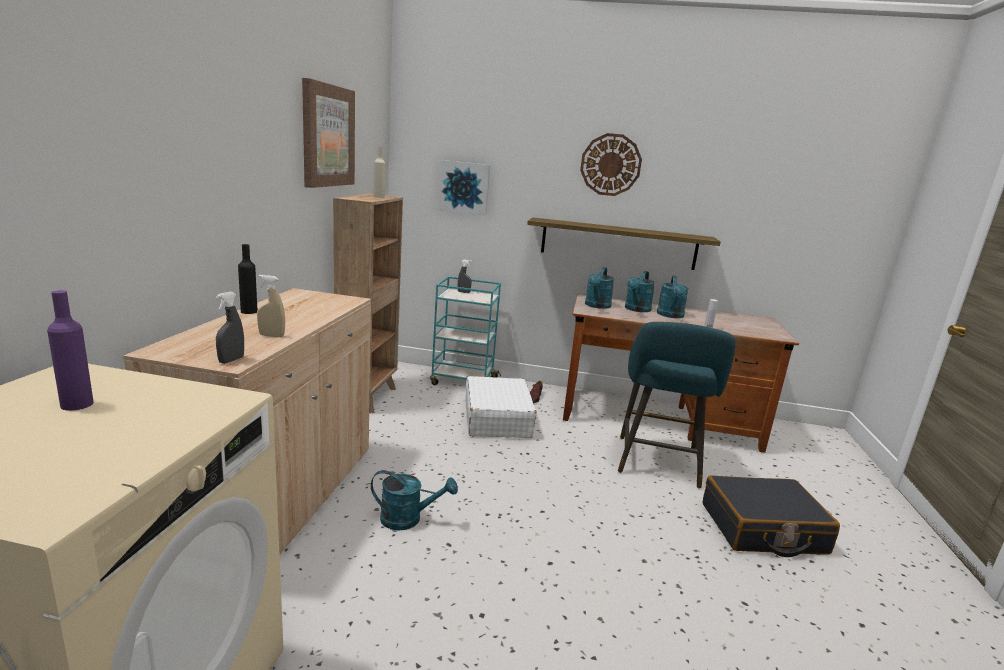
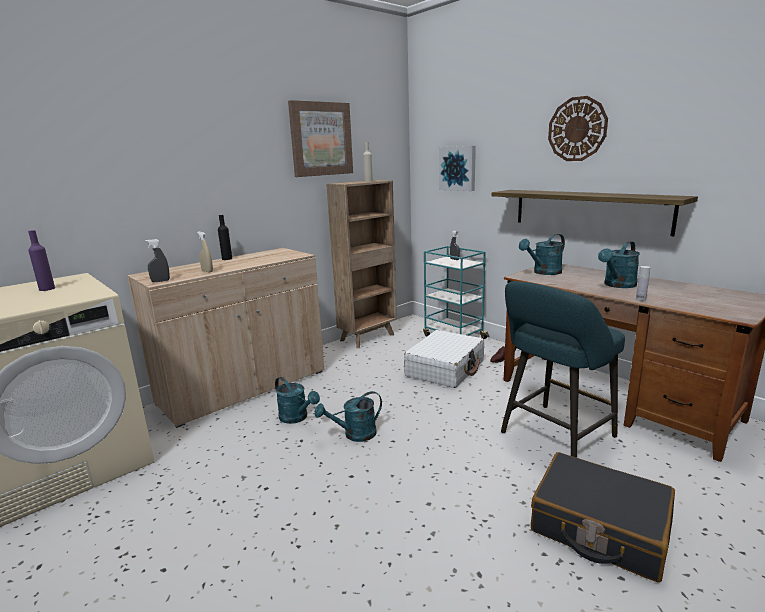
camera: 40 degrees right, 0 degrees up
(636, 309) = (585, 278): turquoise watering can -> turquoise watering can (354, 435)

